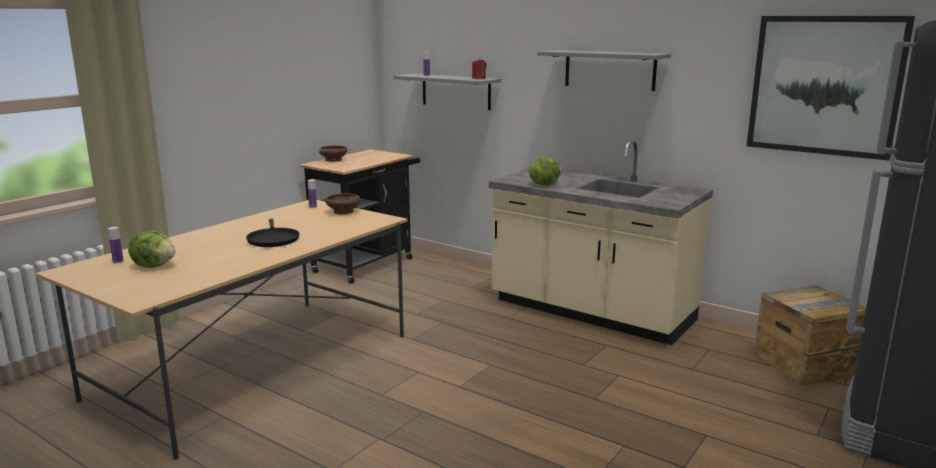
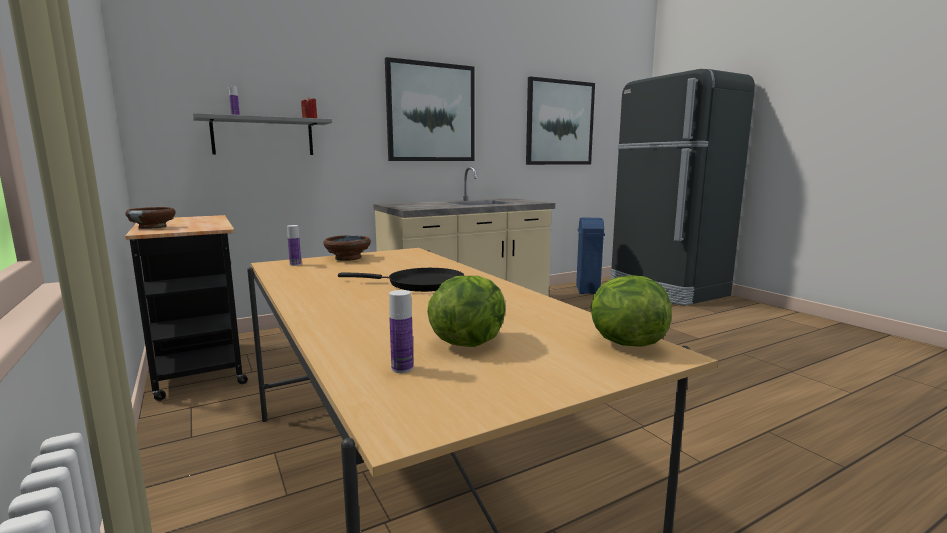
camera: 65 degrees left, 5 degrees down
(544, 184) = (443, 206): lettuce -> lettuce (625, 343)
(609, 70) = (431, 112): grey shelf -> picture
(805, 364) = (588, 290): crate -> blue trash can

